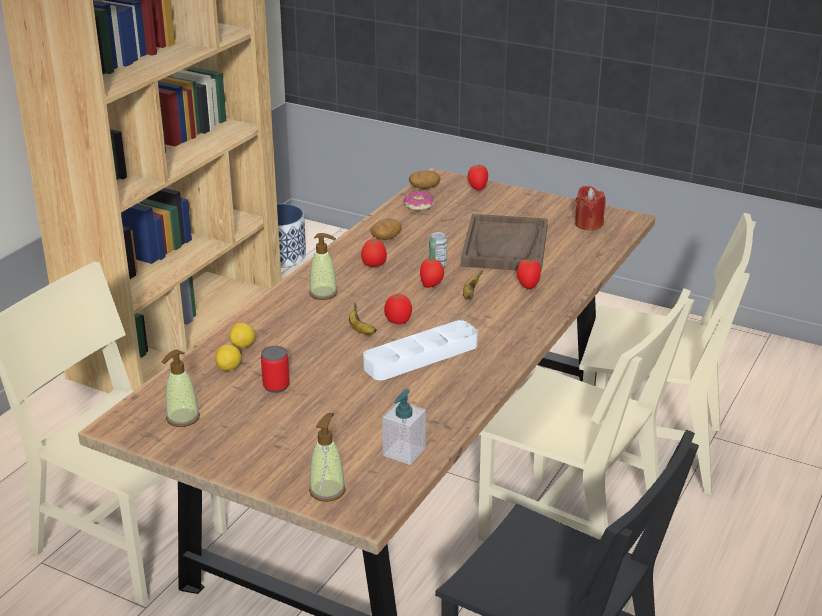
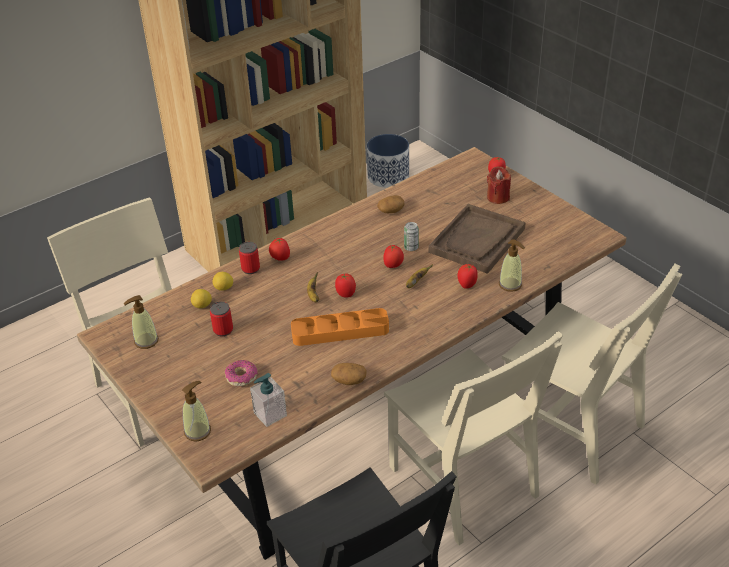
camera: 25 degrees right, 10 degrees up
(261, 321) = (250, 269): none -> can
(323, 293) = (310, 254): soap dispenser -> soap dispenser (510, 284)
(374, 265) = (363, 236): tomato -> tomato (280, 258)
(418, 206) = (437, 184): donut -> donut (241, 377)
(421, 356) = (340, 331): white tray -> orange tray
(424, 187) = (454, 166): potato -> potato (349, 380)
(588, 224) = (561, 233): red candle -> red candle (498, 197)

